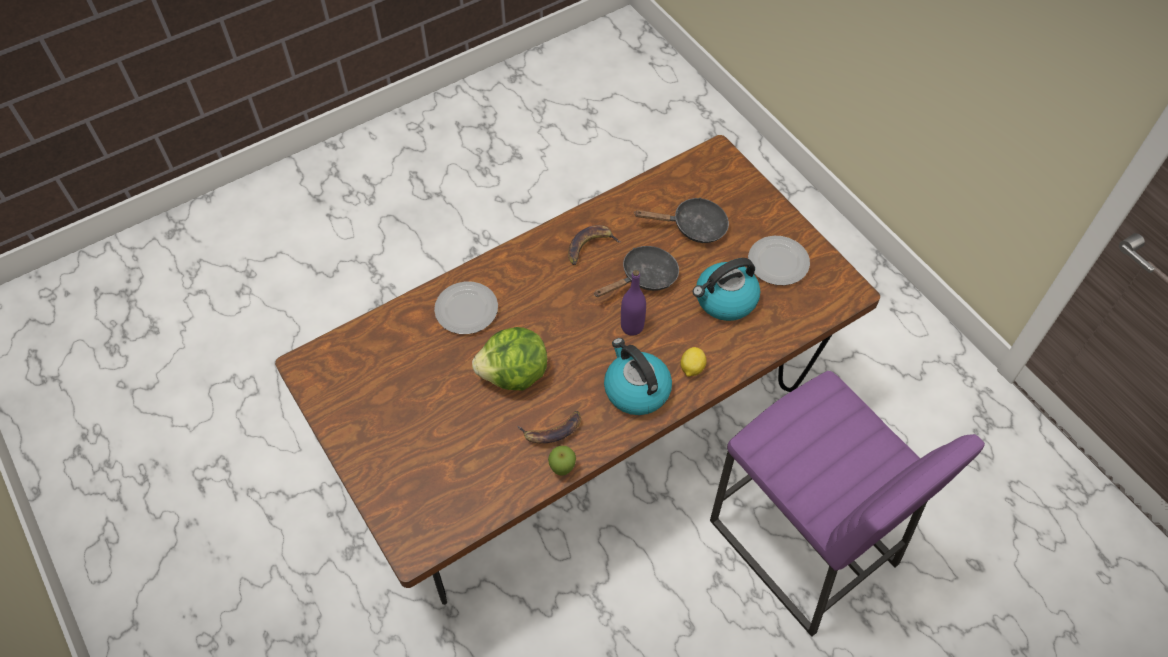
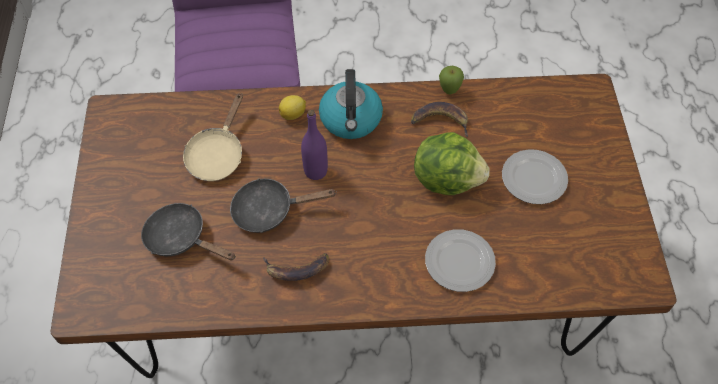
camera: 150 degrees left, 0 degrees up
(725, 300) = (217, 155): kettle -> beige frying pan
(777, 262) = (140, 165): plate -> plate (534, 179)

